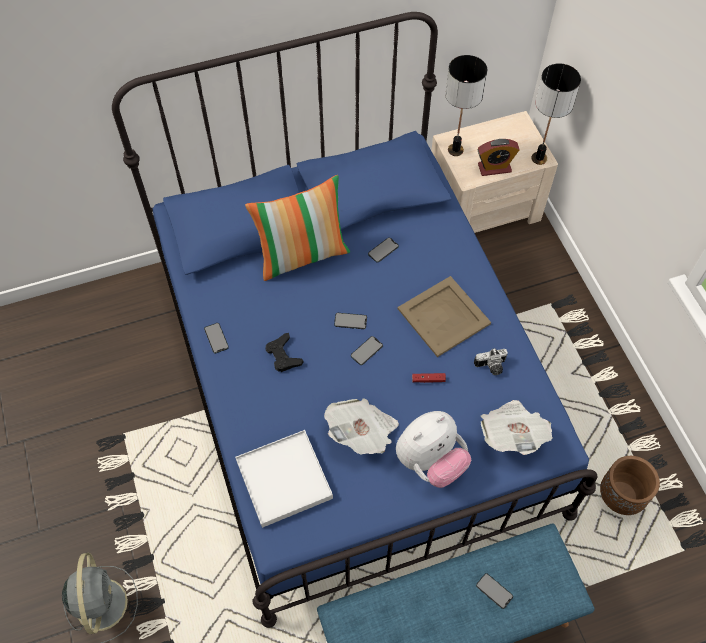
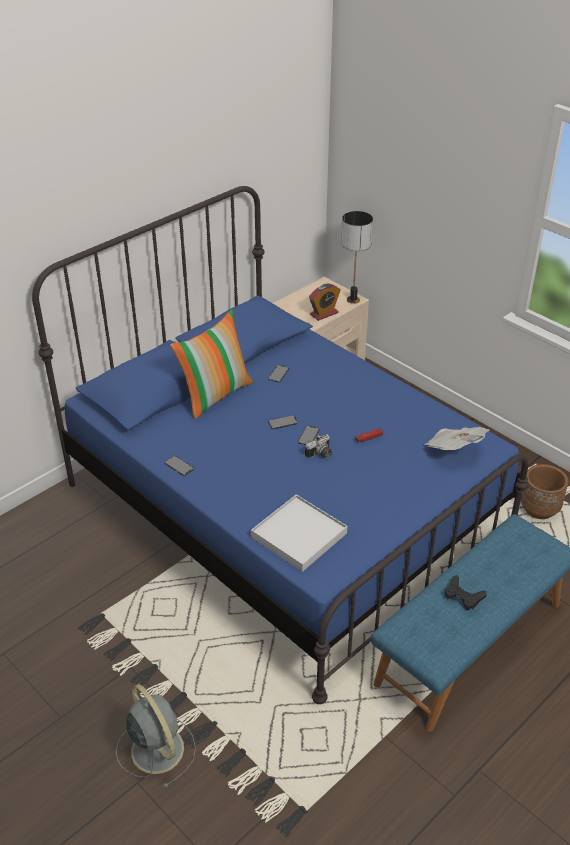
camera: 25 degrees left, 20 degrees down
(283, 355) = (243, 459): black game controller -> black game controller (463, 596)
(362, 433) = (341, 486): newspaper -> none
(430, 461) = (405, 485): plush toy -> none
(443, 316) = (352, 398): beige tray -> none
(455, 150) = (287, 311): table lamp -> none
(491, 367) = (410, 416): camera -> camera (320, 454)
(494, 591) = (502, 566): phone -> none

